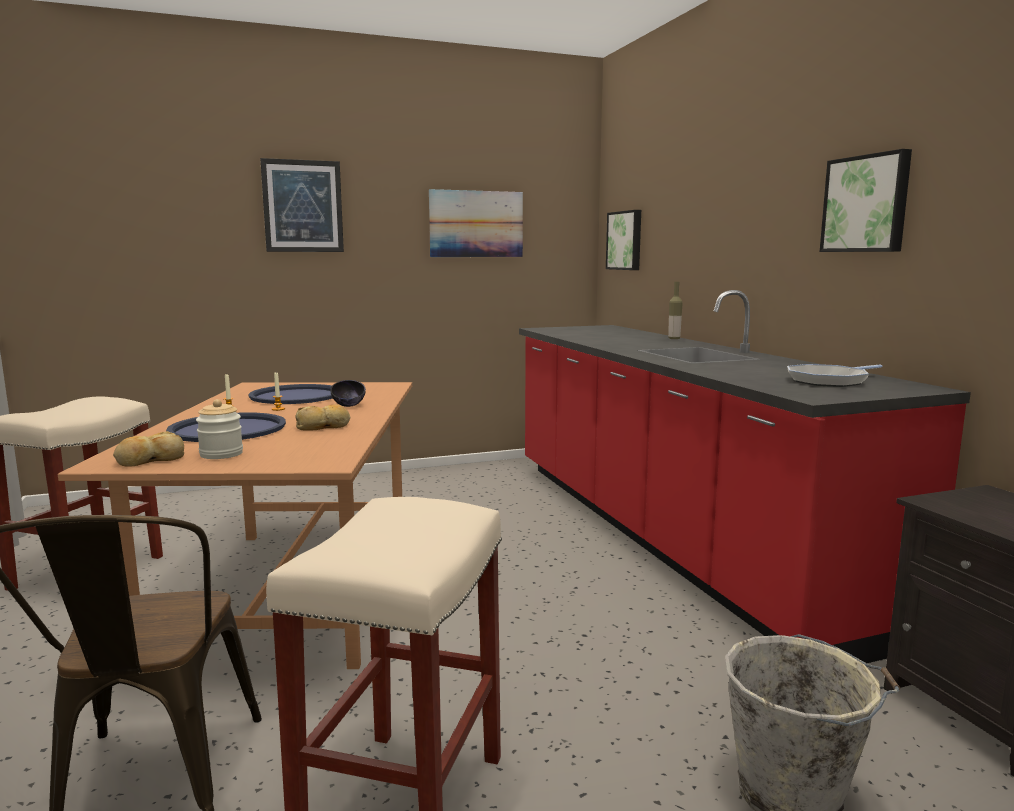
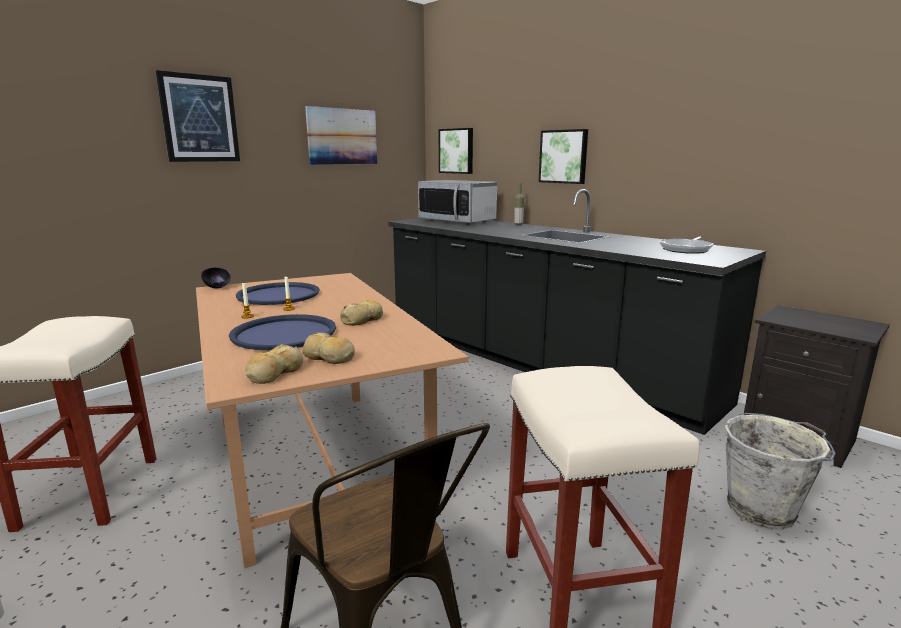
camera: 25 degrees left, 5 degrees up
(221, 454) = (329, 357): jar -> bread
(348, 406) = (344, 299): black bowl -> black bowl (217, 287)
(604, 331) = (457, 221): none -> microwave
(667, 534) = (537, 363): red counter -> black counter
(867, 204) = (684, 131): picture -> picture (564, 156)

